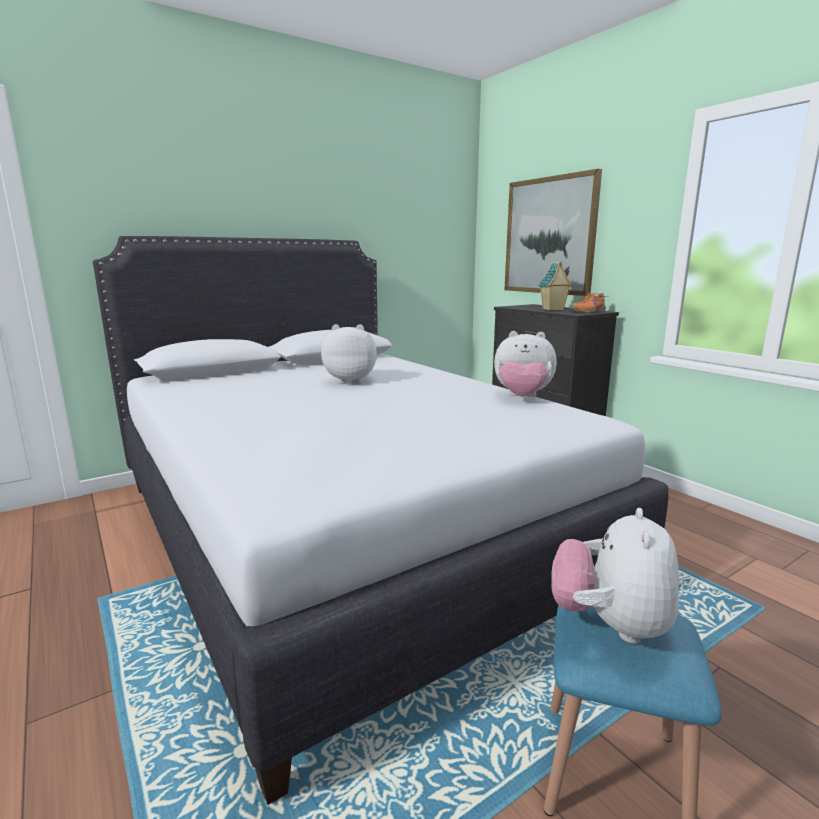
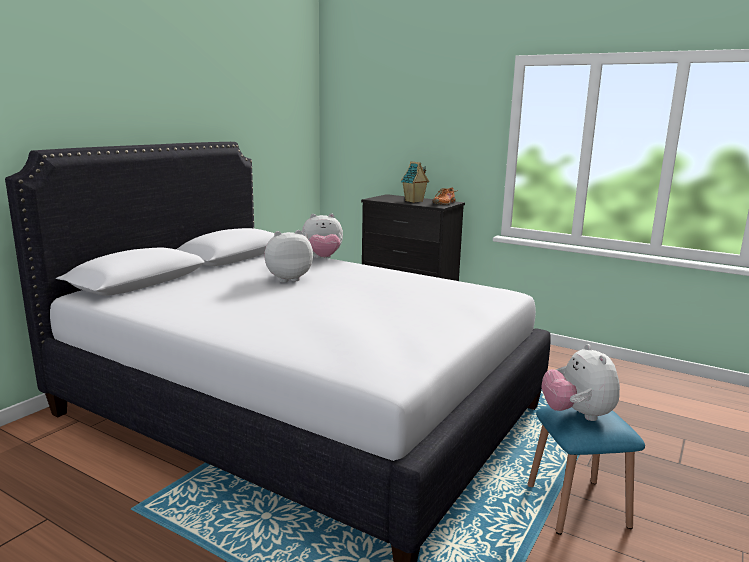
camera: 25 degrees left, 0 degrees up
(522, 397) = (438, 280): plush toy -> plush toy (322, 258)
(549, 236) = (397, 137): picture -> none

